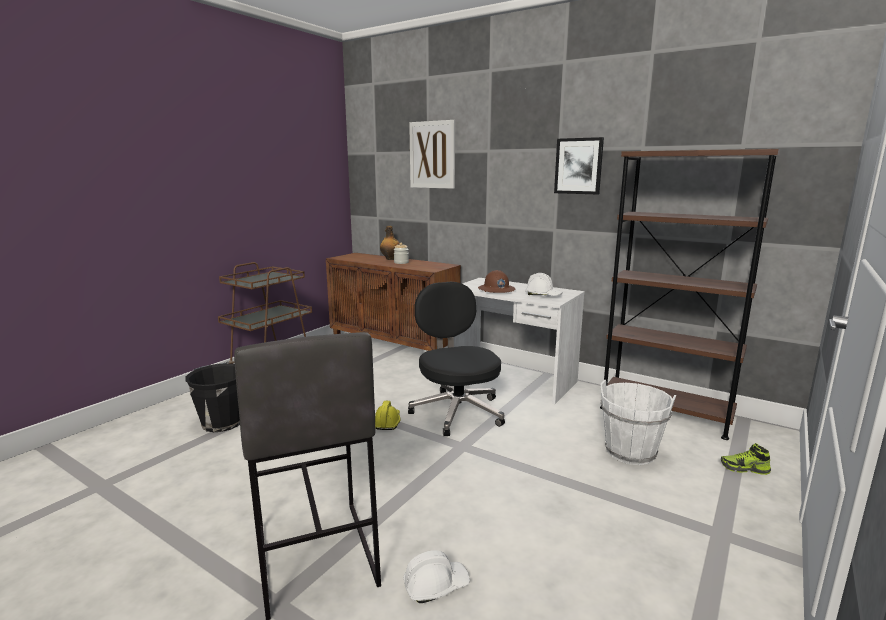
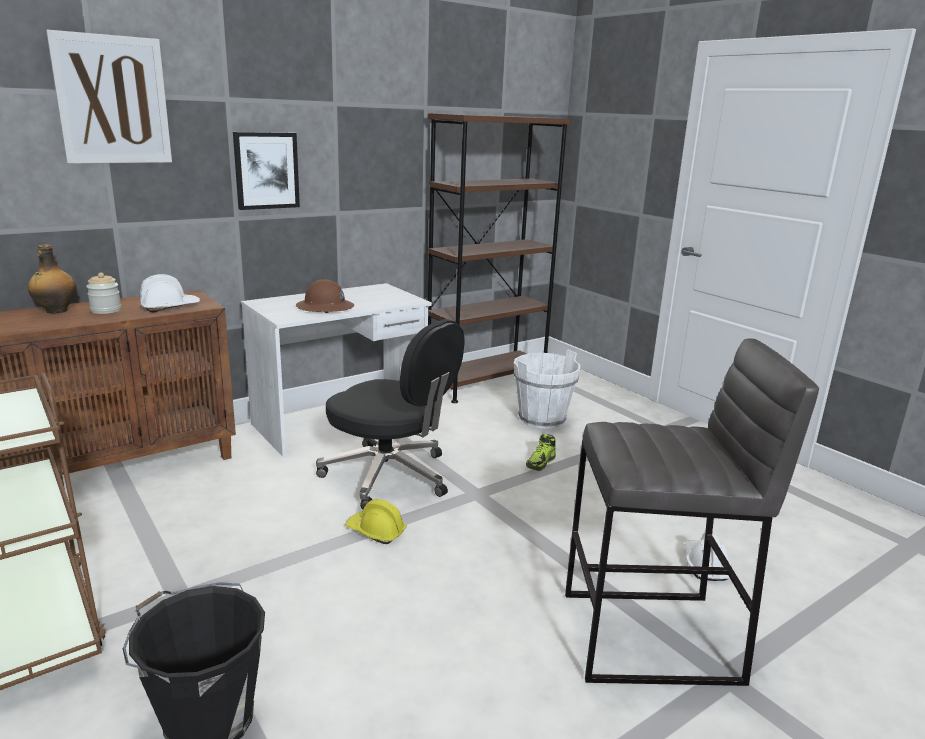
camera: 70 degrees left, 5 degrees up
(457, 411) = (390, 476): black office chair -> black office chair turned 150 degrees counterclockwise
(543, 295) = (381, 298): white hard hat -> white hard hat (170, 307)
(578, 166) = (363, 127): picture -> picture (266, 170)
(744, 469) = (589, 391): shoe -> shoe (540, 463)

